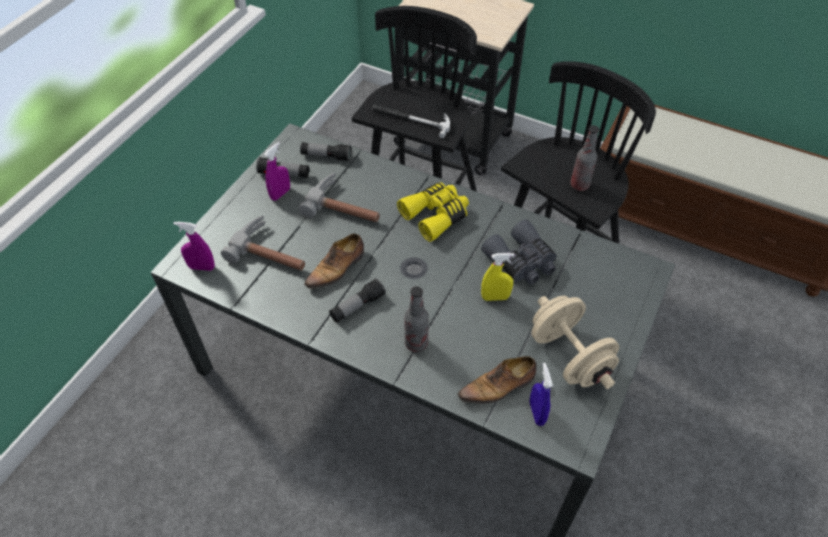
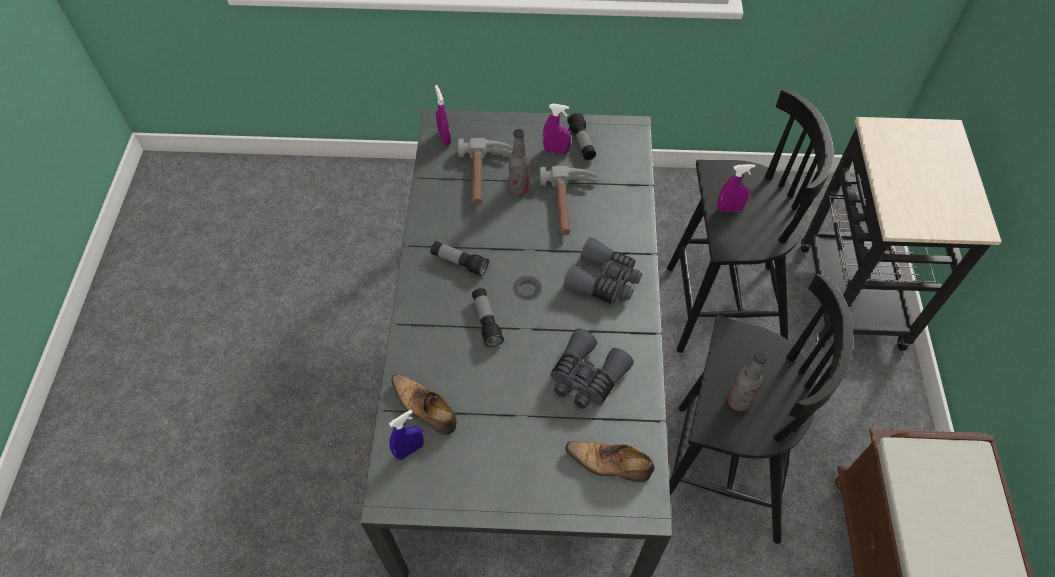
camera: 65 degrees right, 5 degrees up
(326, 156) = (625, 162): flashlight -> flashlight (486, 321)
(337, 268) = (494, 229): shoe -> shoe (610, 464)
(411, 119) = (729, 209): hammer -> purple spray bottle
(416, 343) = (441, 323): bottle -> bottle (519, 188)
(436, 215) = (604, 280): yellow binoculars -> grey binoculars
(495, 297) = (527, 369): yellow spray bottle -> none
(569, 356) = (487, 459): beige dumbbell -> none

